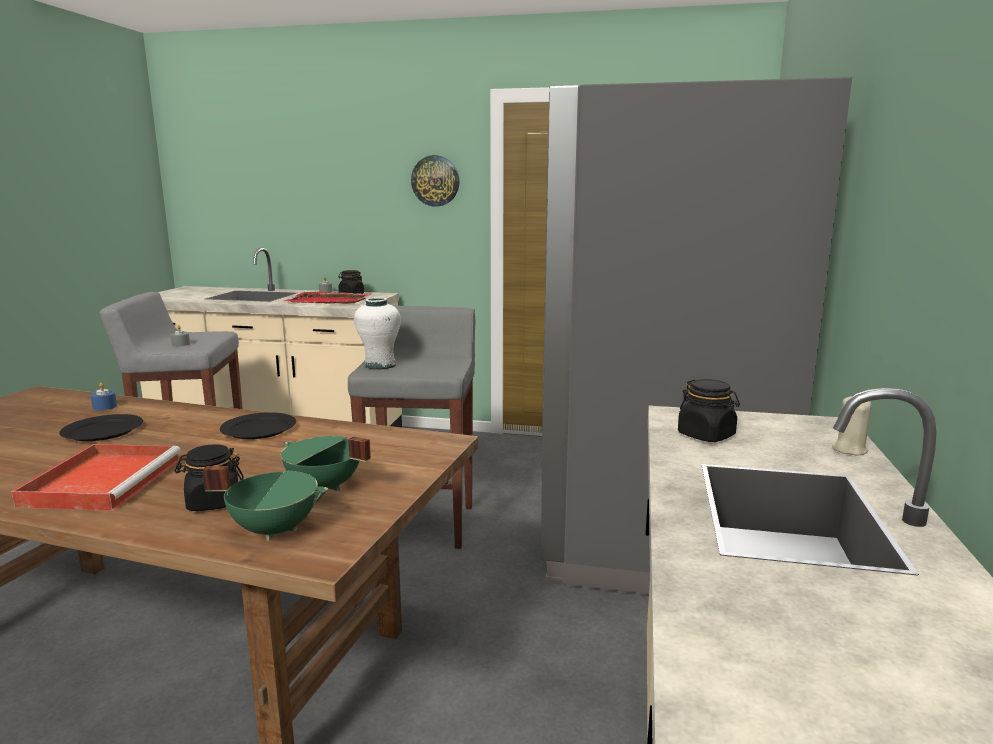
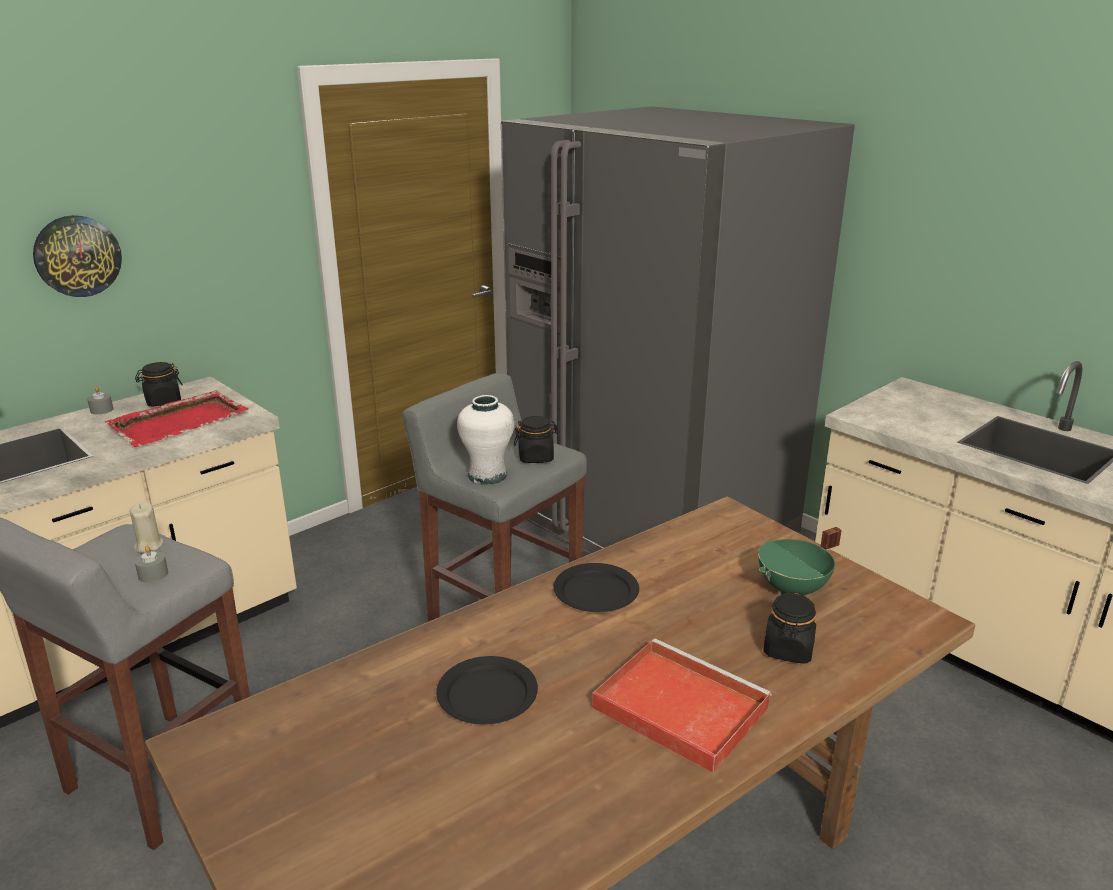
camera: 55 degrees left, 10 degrees up
(104, 407) = (371, 684): blue candle -> none
(275, 529) = (868, 629): green cooking pot -> none
(435, 181) = (239, 203): wall clock -> wall clock (77, 256)
(706, 435) = (906, 422): black jar -> black jar (536, 457)
(849, 449) = (958, 399): beige candle -> beige candle (148, 545)

